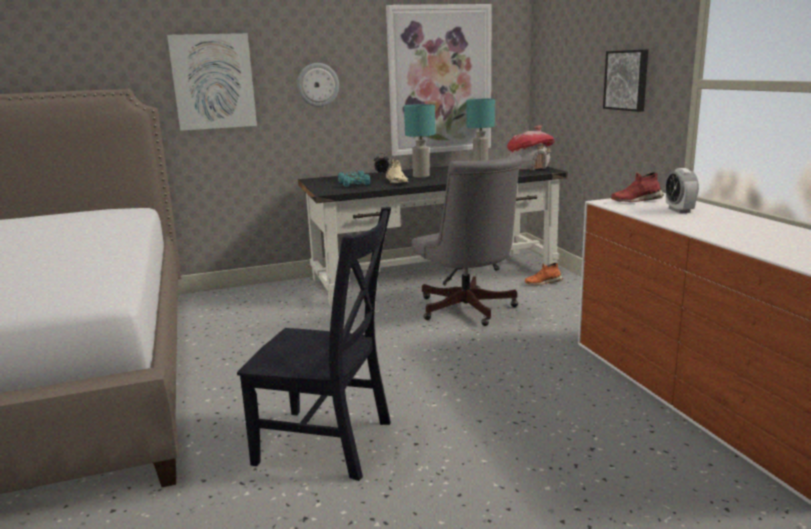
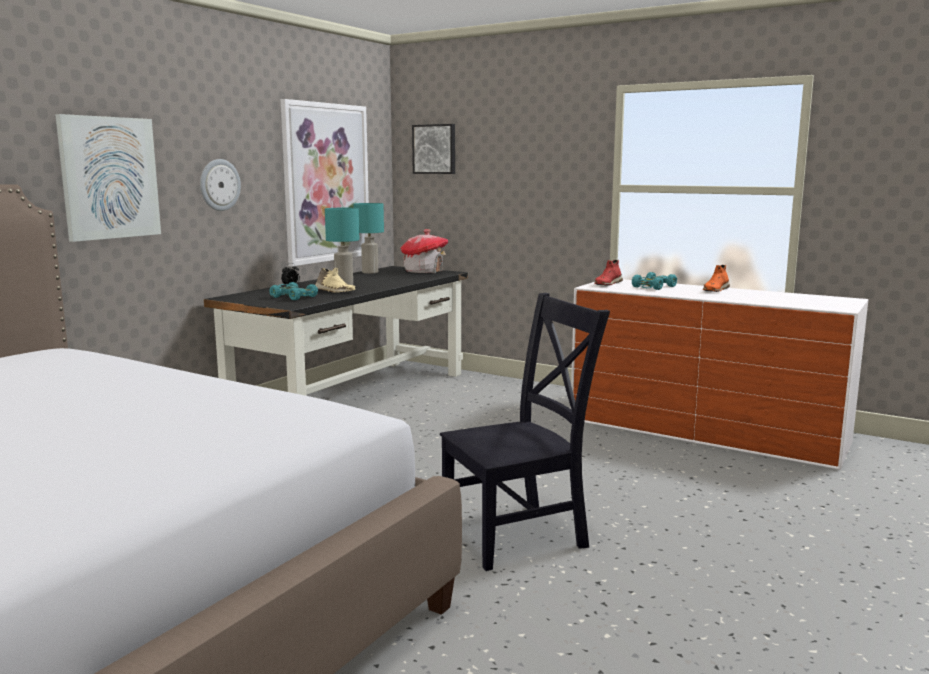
camera: 40 degrees left, 5 degrees down
(467, 311) = (441, 416): grey office chair -> none
(543, 282) = (463, 383): orange shoe -> orange shoe (715, 290)
(627, 80) = (535, 185): picture -> picture (435, 149)
(679, 210) = (653, 287): alarm clock -> turquoise toy car

